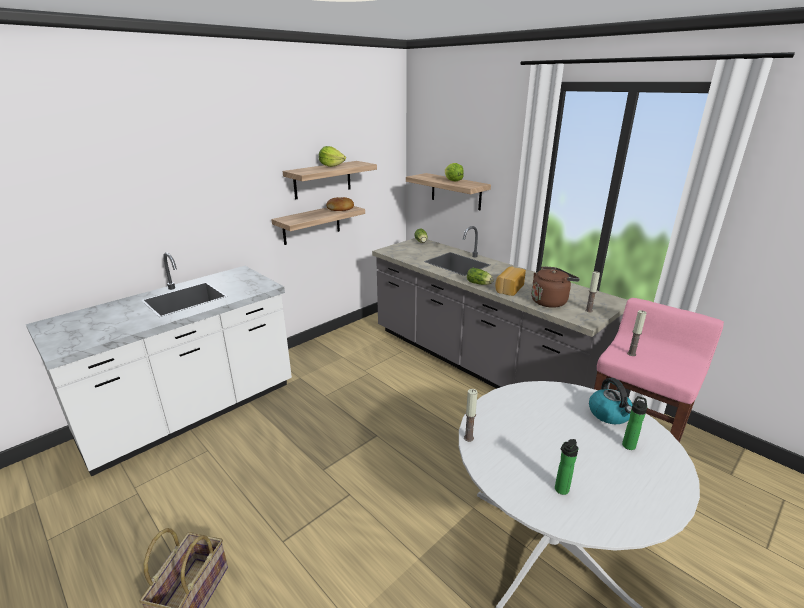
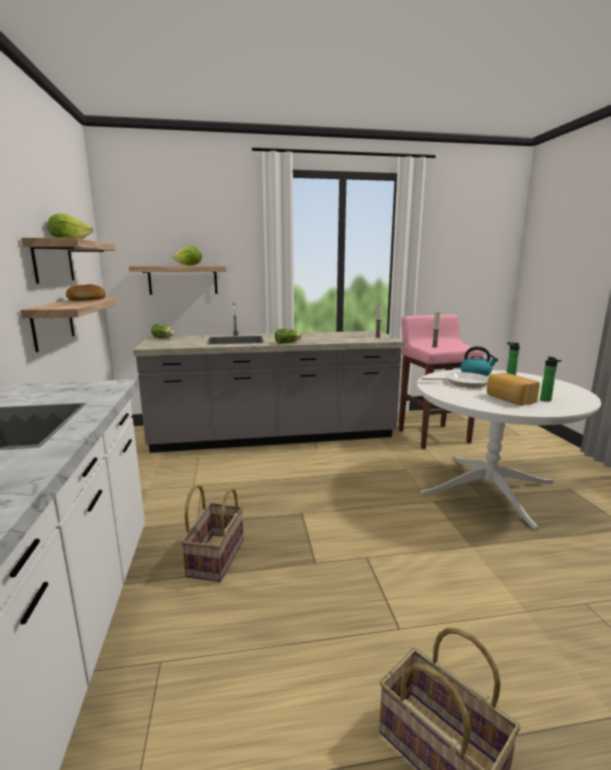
camera: 55 degrees left, 10 degrees down
(297, 422) = (215, 556): none -> basket
(468, 438) = (474, 406): candle -> none
(508, 288) = (311, 340): bread -> bread (509, 399)
(550, 301) = (350, 339): brown kettle -> none
(553, 413) = (463, 383): none -> frying pan

